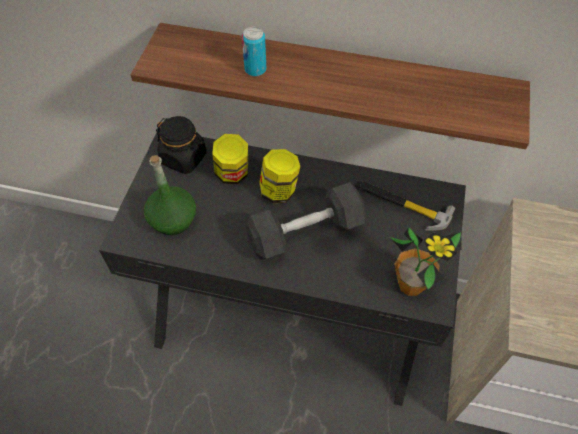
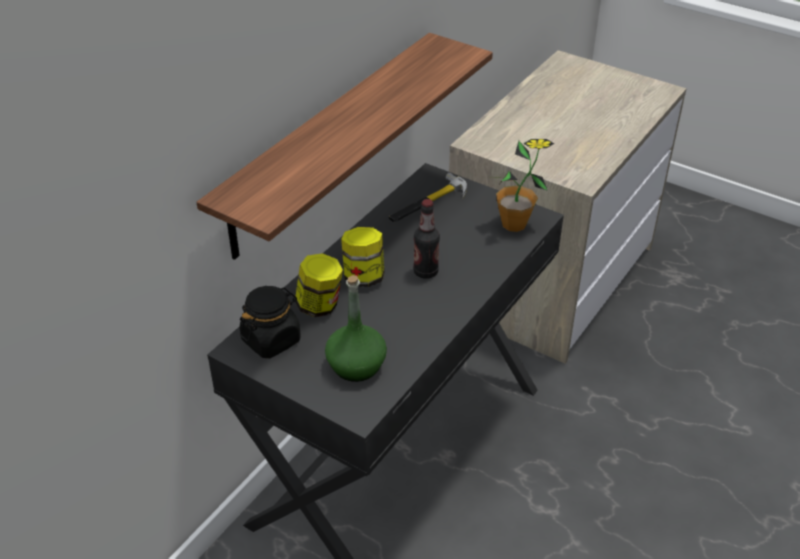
camera: 70 degrees left, 15 degrees down
(255, 69) = (321, 154): can -> none
(305, 232) = (425, 272): grey dumbbell -> bottle

